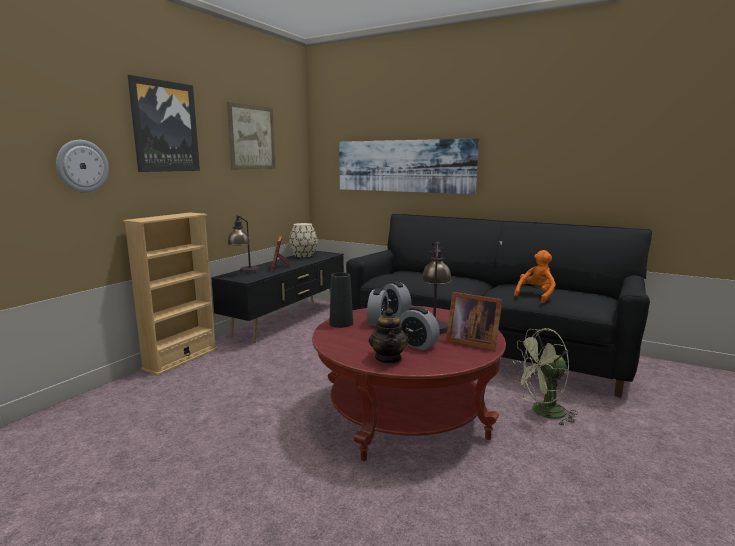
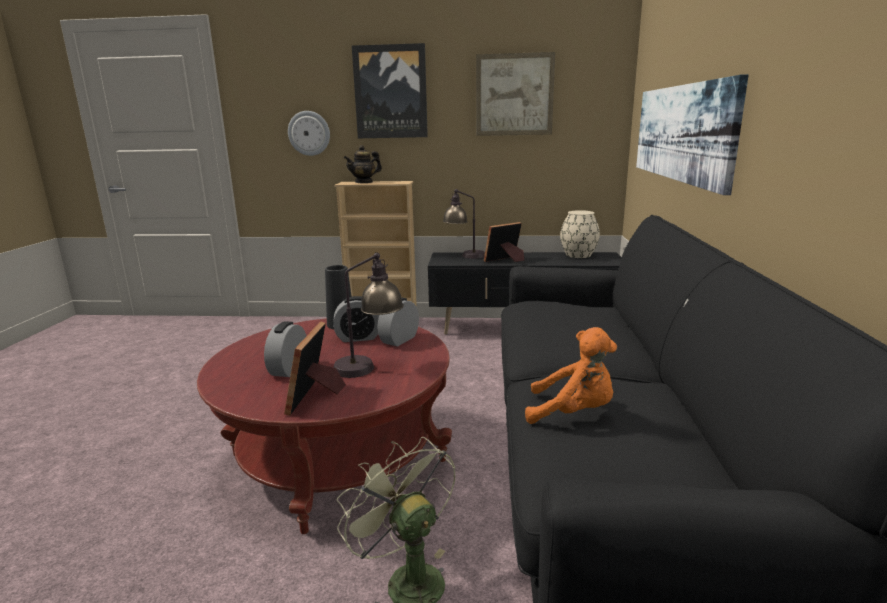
camera: 65 degrees right, 5 degrees up
(388, 358) = (241, 363): teapot -> teapot (364, 182)

